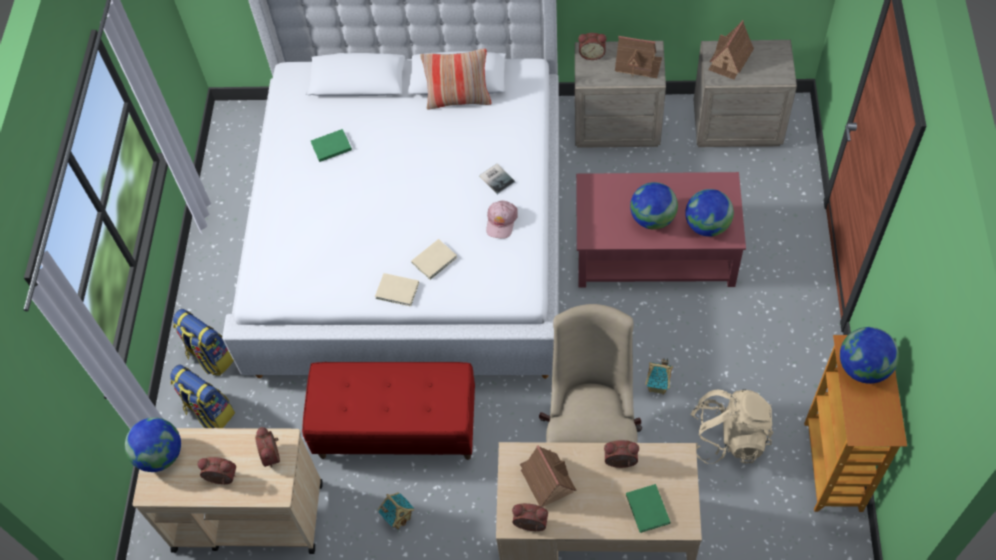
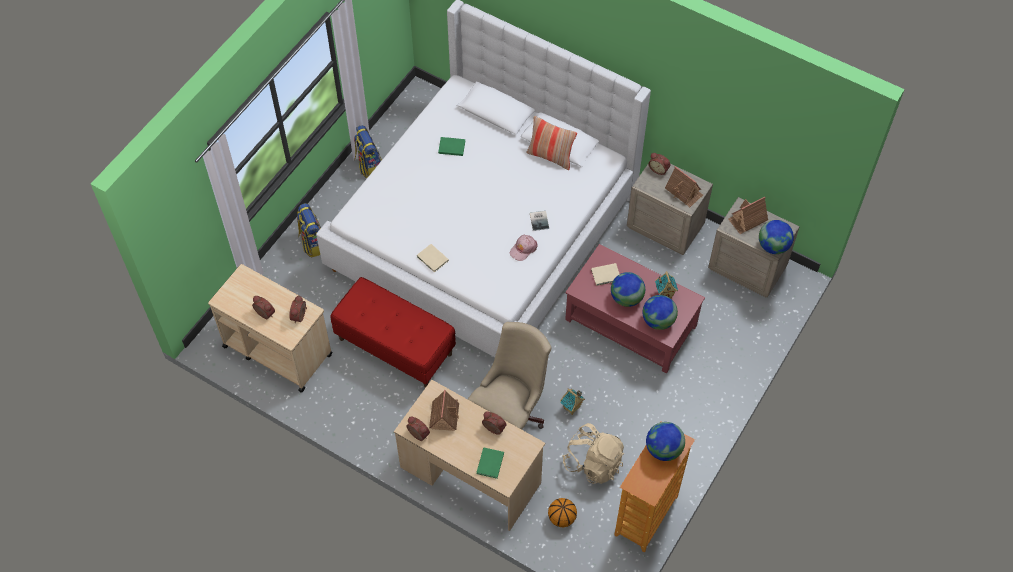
camera: 25 degrees right, 0 degrees up
(161, 455) = (239, 283): globe -> globe (773, 246)
(209, 411) = (292, 276): backpack -> backpack (368, 165)
(399, 518) = (362, 399): toy house -> toy house (664, 294)
(435, 260) = (467, 252): beige book -> beige book (606, 275)
(740, 526) = (562, 518): none -> basketball

